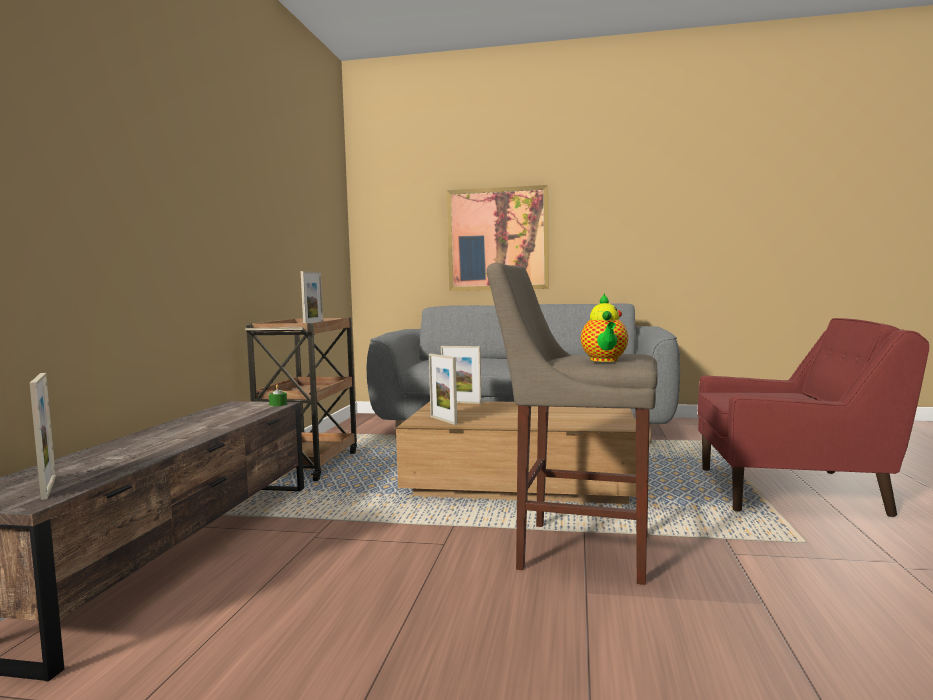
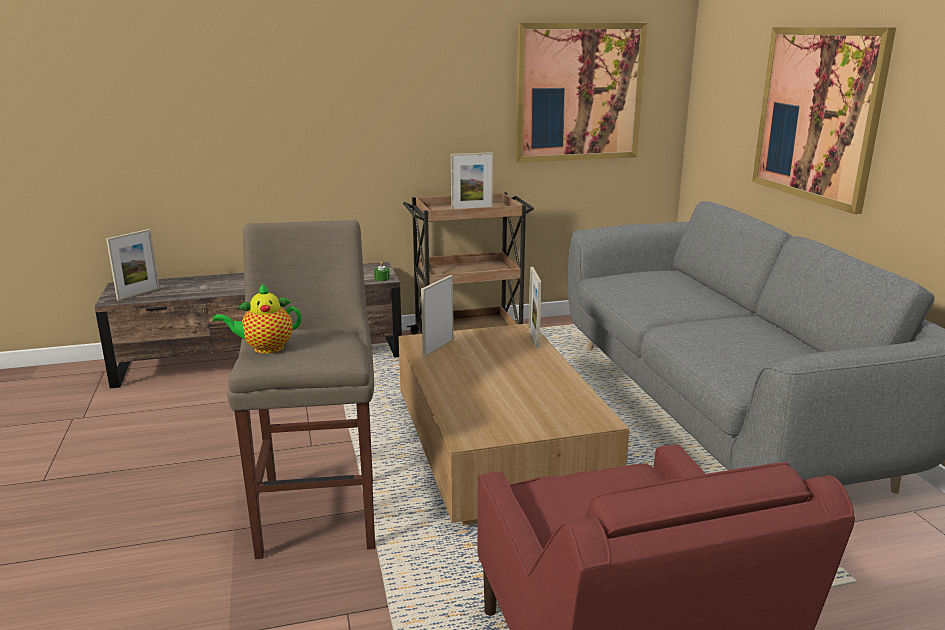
camera: 65 degrees right, 15 degrees up
(312, 234) = (579, 92): none -> picture

